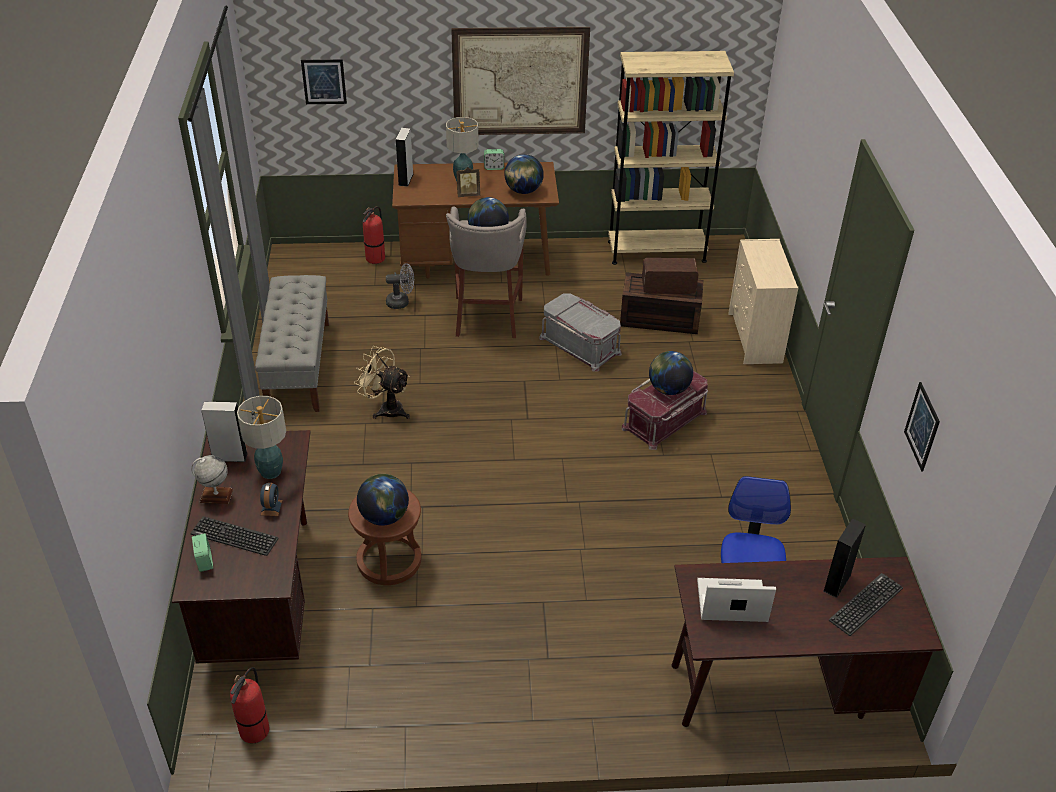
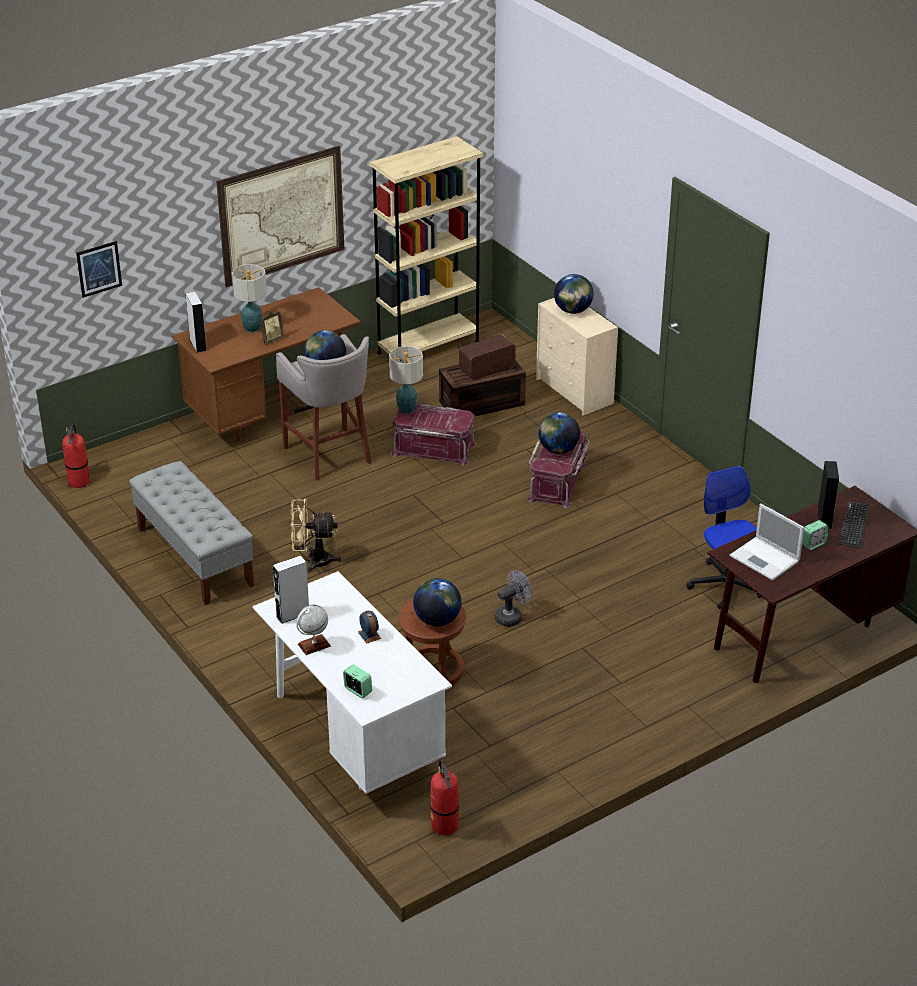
camera: 30 degrees left, 5 degrees down
(234, 536) = (362, 665): keyboard -> none
(263, 595) = (353, 737): brown desk -> white desk
(270, 472) = (339, 612): table lamp -> table lamp (406, 409)
(375, 259) = (171, 441): fire extinguisher -> fire extinguisher (79, 482)
(401, 302) = (236, 470): grey fan -> grey fan (512, 616)
(494, 167) = (270, 308): alarm clock -> alarm clock (813, 544)
(523, 191) = (318, 321): globe -> globe (573, 311)
(581, 345) = (434, 448): grey storage box -> red storage box
(730, 601) = (765, 559): laptop -> laptop turned 105 degrees counterclockwise
(922, 426) = (833, 379): picture -> none

